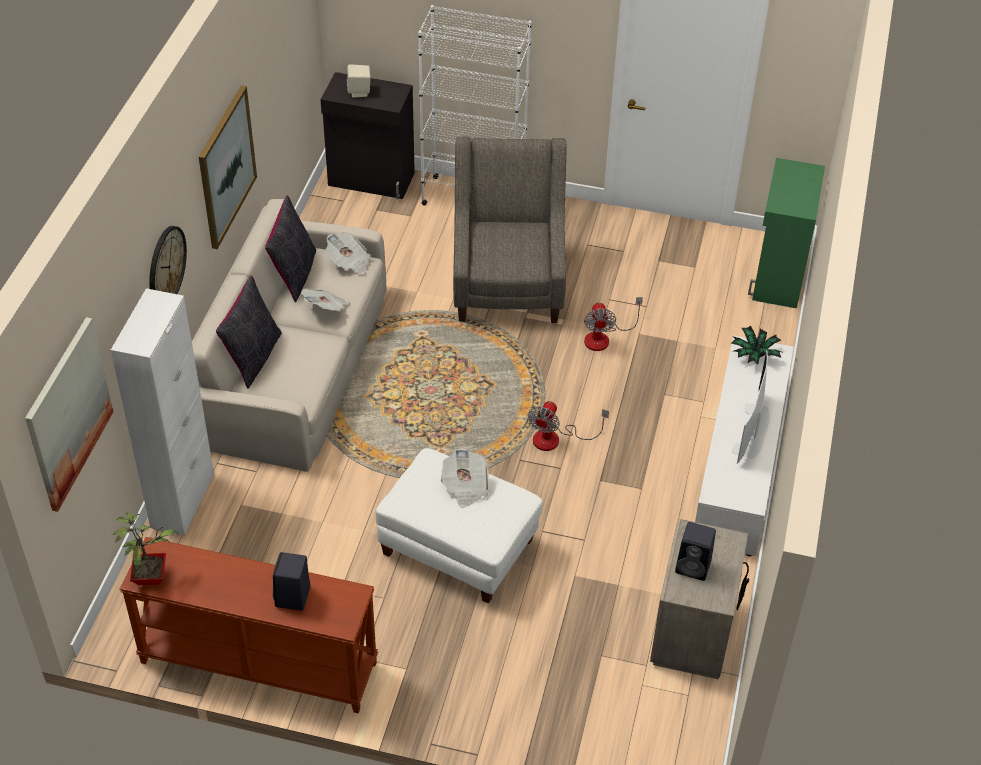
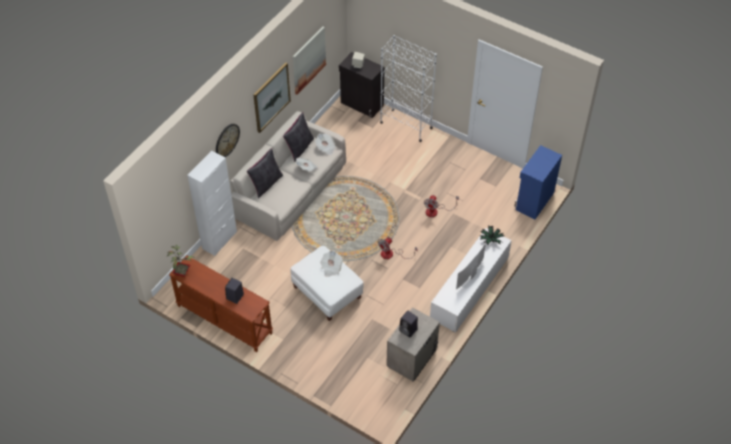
camera: 20 degrees right, 5 degrees up
(67, 413) = (161, 199): picture -> picture (308, 60)
(508, 283) = (403, 172): grey armchair -> none
(777, 276) = (534, 201): green cabinet -> blue cabinet

